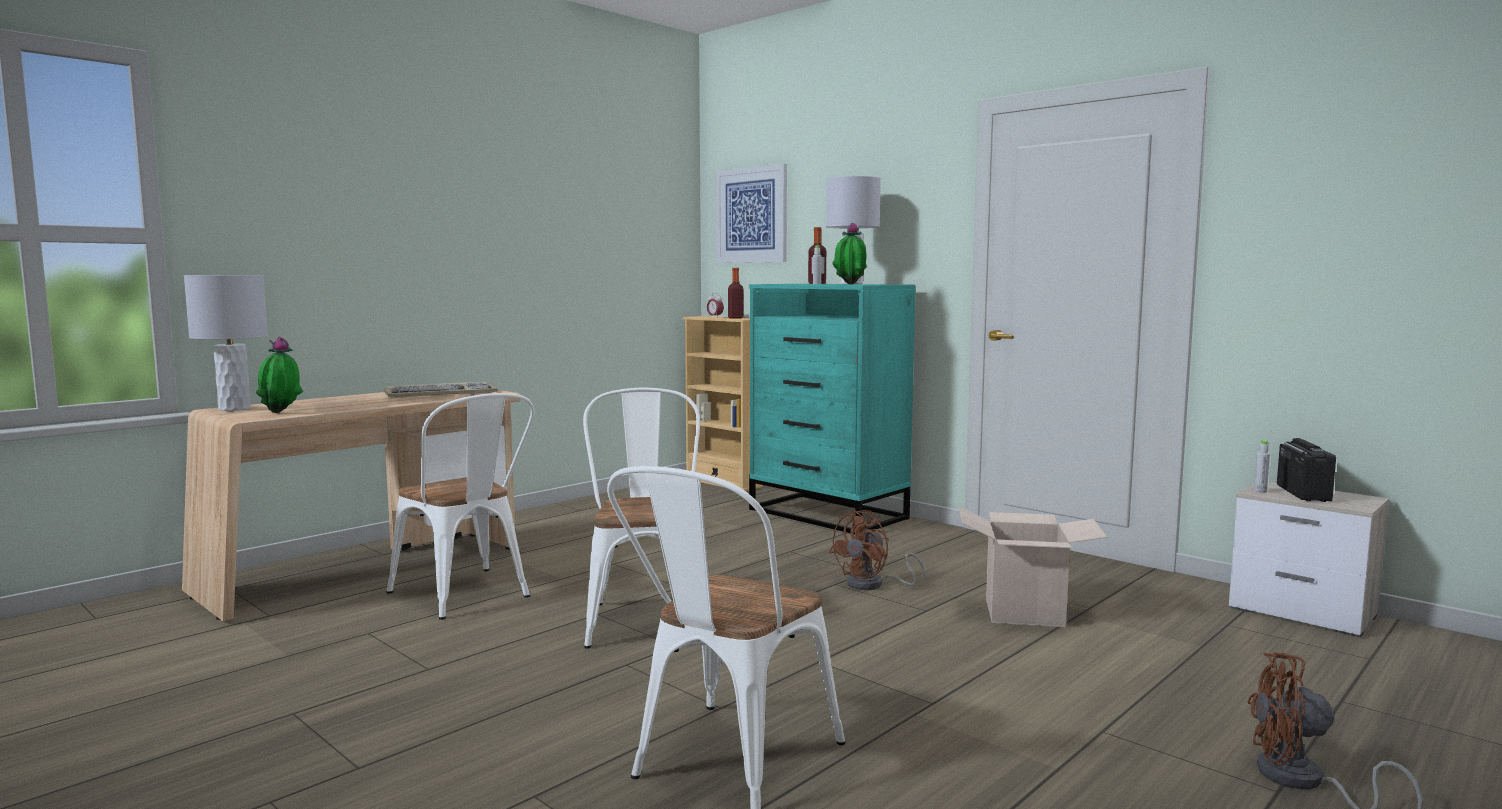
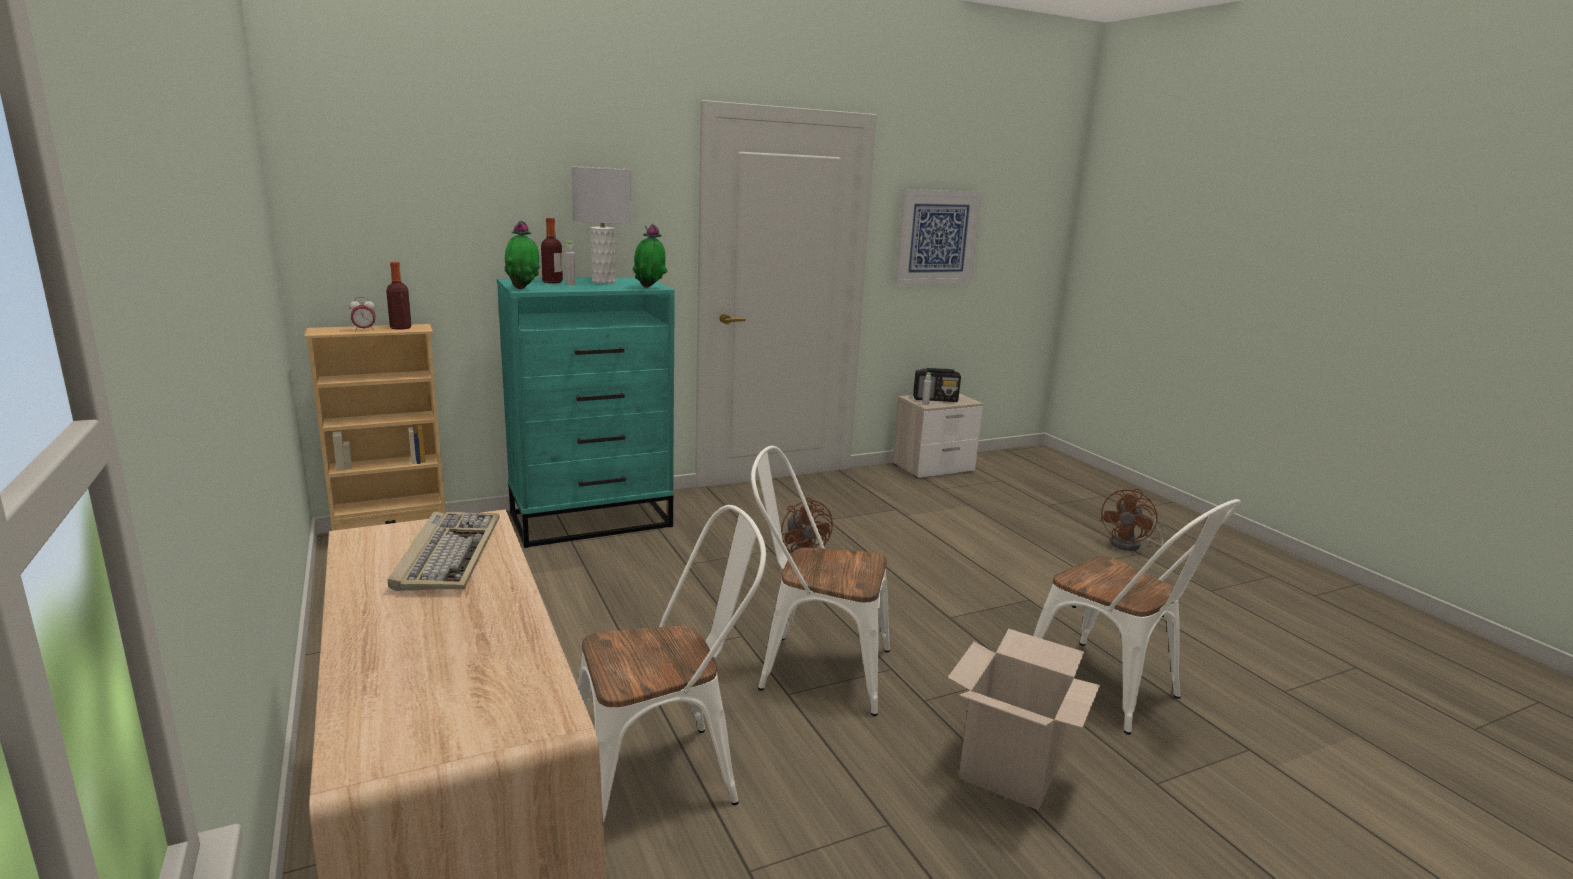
camera: 70 degrees left, 10 degrees up
(234, 409) = (383, 743): grey table lamp -> none
(280, 413) = (514, 689): potted plant -> potted plant (523, 288)
(751, 215) = (386, 188): picture -> picture (937, 237)
(1024, 613) = (894, 528): cardboard box -> cardboard box (1010, 769)
(1303, 493) = (935, 399): radio -> radio turned 150 degrees clockwise

